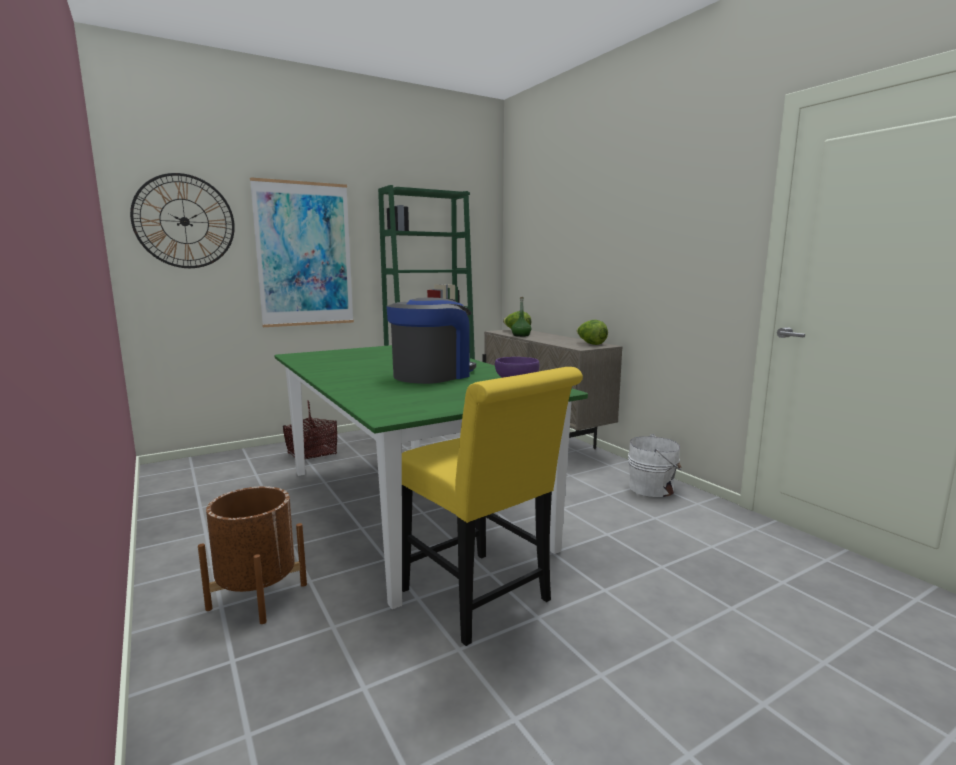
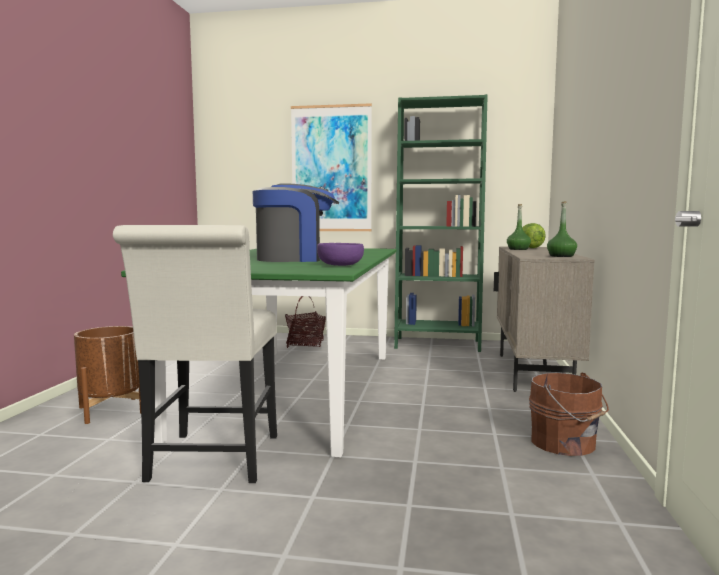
camera: 40 degrees right, 5 degrees down
(184, 221) = (243, 145): wall clock -> none
(482, 600) = (211, 462): yellow chair -> white chair
(590, 344) = (561, 256): lettuce -> green bottle
(653, 488) = (565, 444): white bucket -> brown bucket

